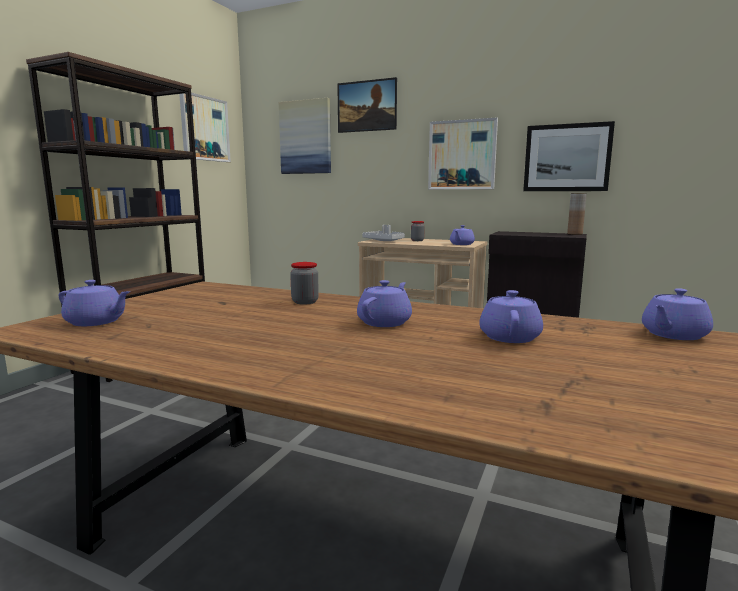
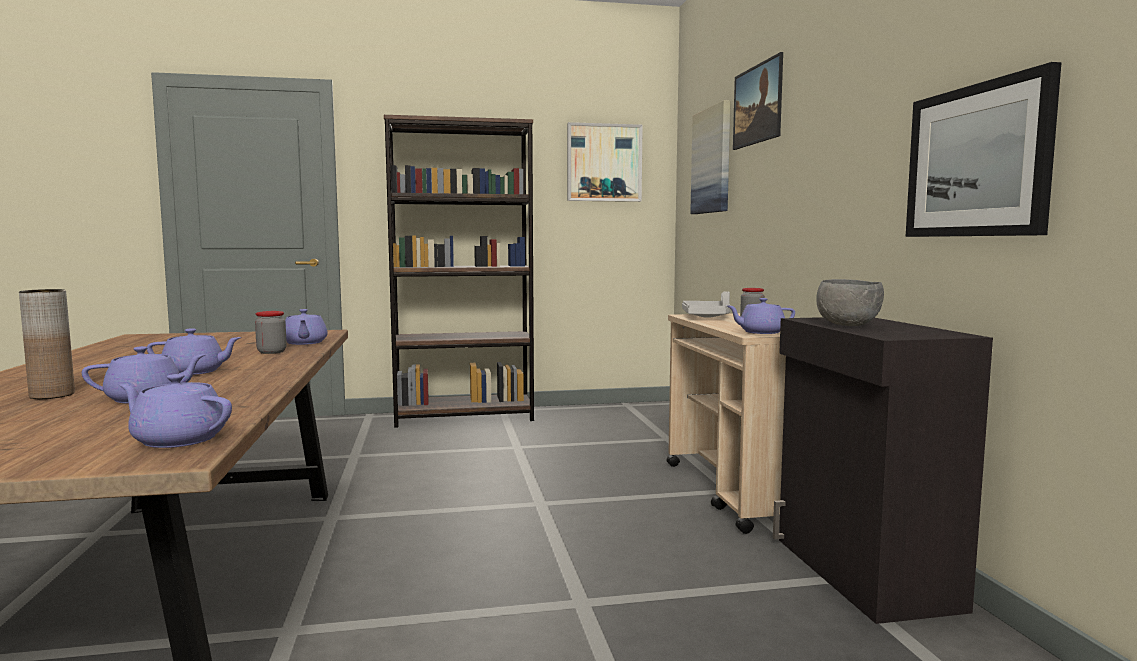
camera: 55 degrees right, 5 degrees down
(96, 322) = (163, 339): purple teapot -> purple teapot (304, 343)
(462, 155) = (841, 171): picture -> none
(533, 234) = (849, 325): none -> grey bowl
(574, 234) = (947, 334): brown vase -> brown vase (52, 395)

